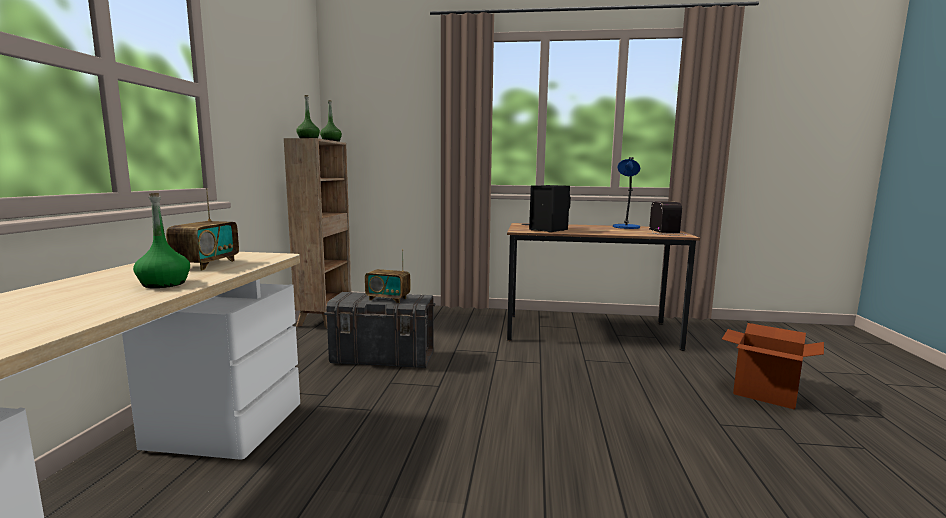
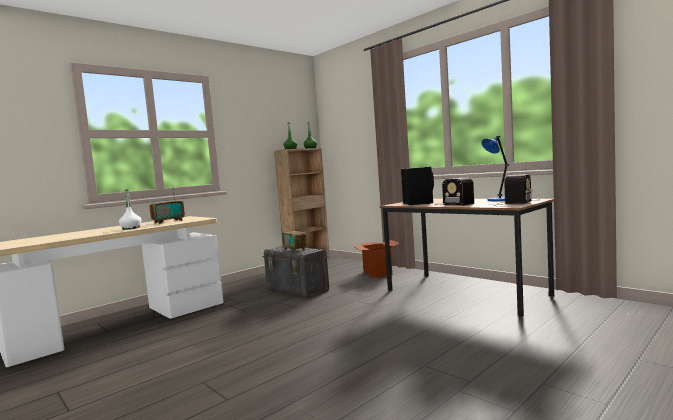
camera: 40 degrees right, 5 degrees down
(164, 284) = (131, 228): green bottle -> white bottle
(597, 231) = (452, 204): none -> radio
(764, 393) = (518, 359): cardboard box -> cardboard box (377, 273)

